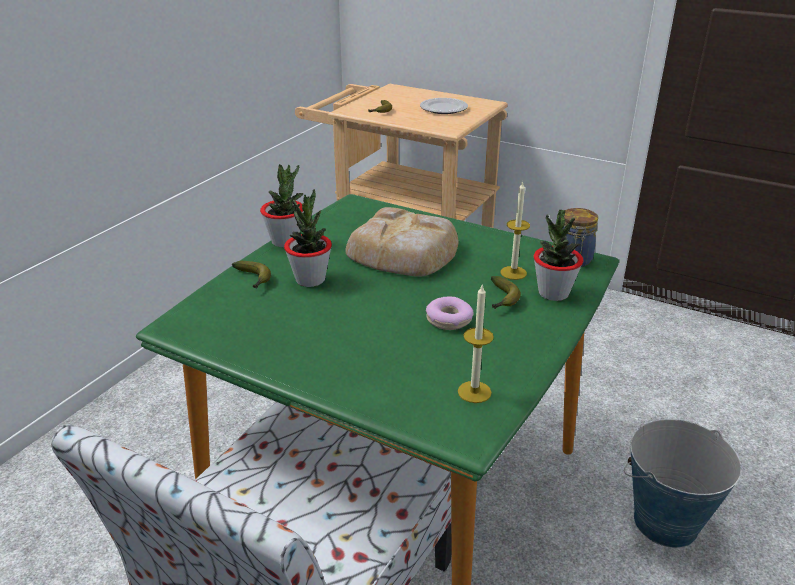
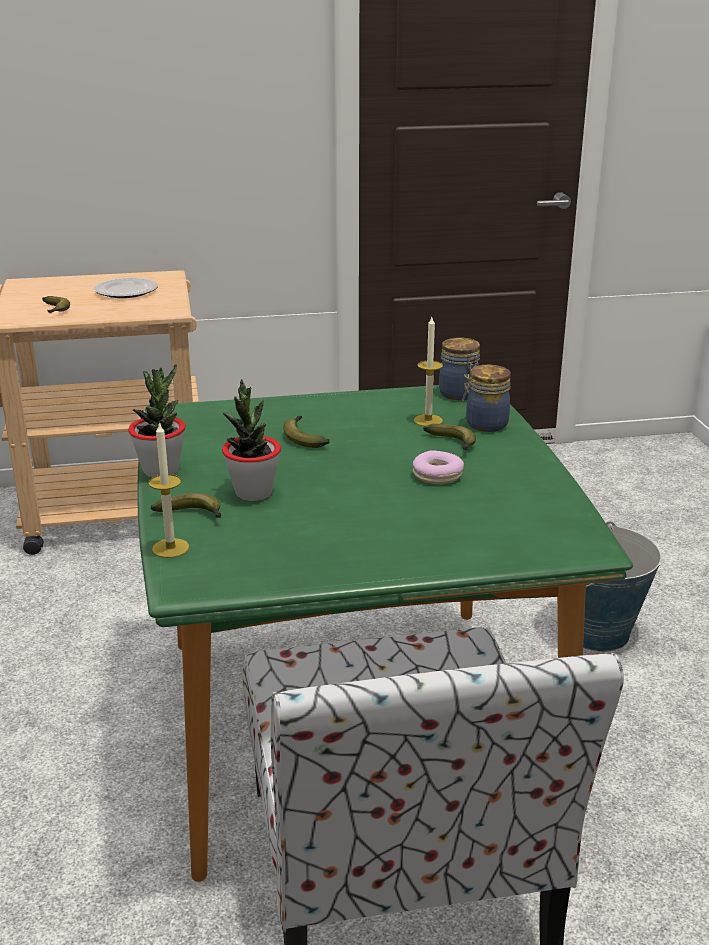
camera: 40 degrees left, 5 degrees down
(404, 252) = (303, 437): bread -> banana
(474, 392) = (544, 516): candle -> candle (170, 548)
(553, 293) = (484, 424): potted plant -> jar

